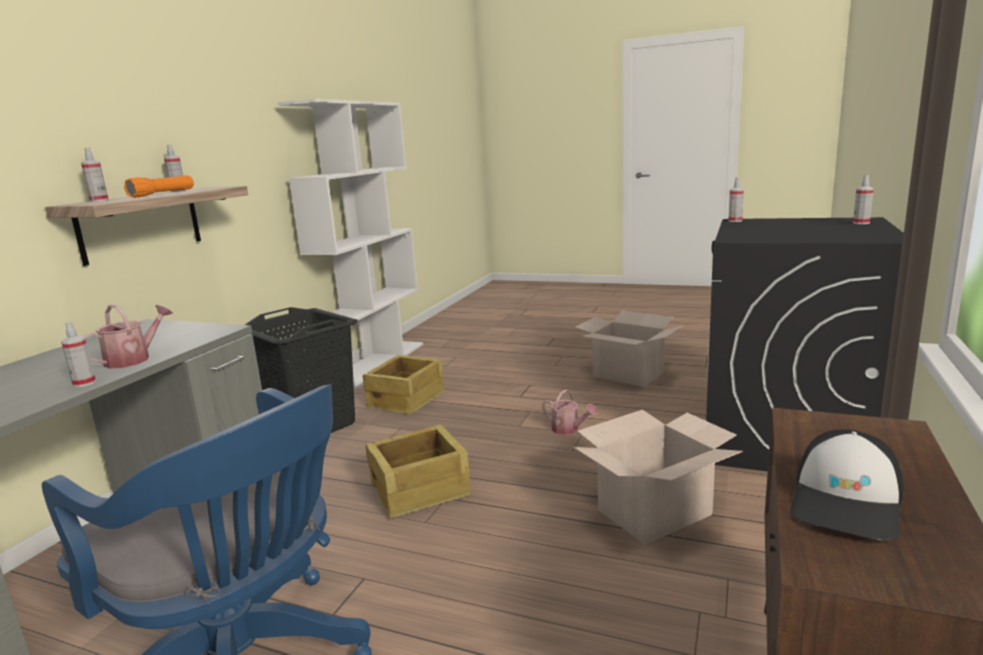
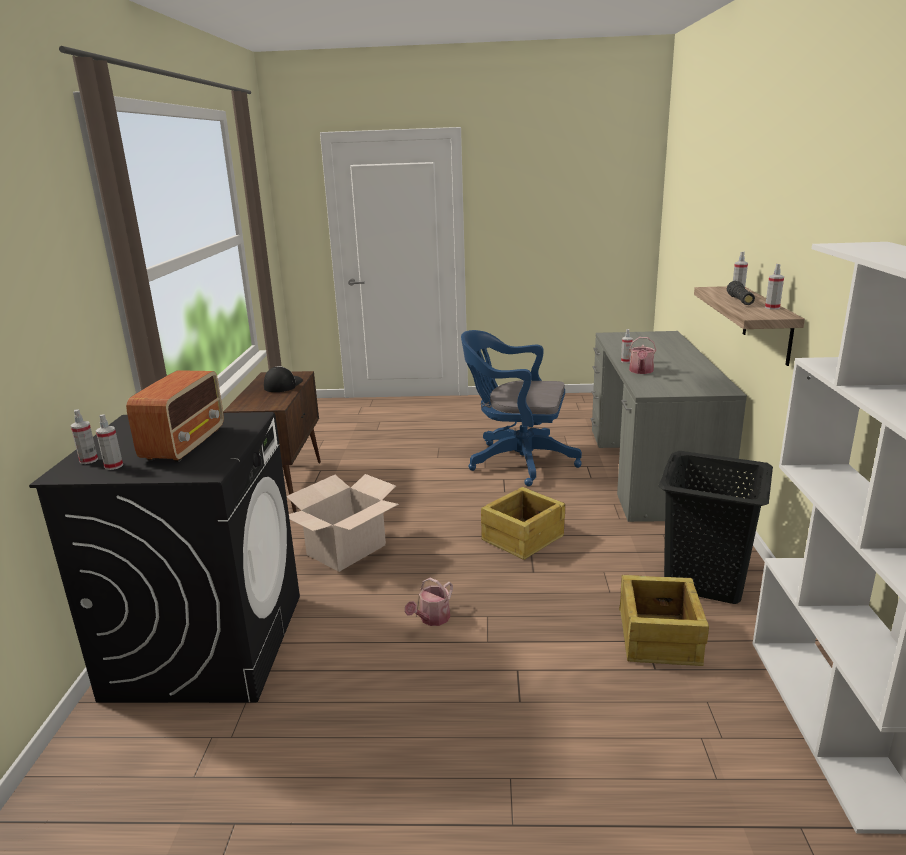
camera: 160 degrees right, 5 degrees up
(162, 194) = (740, 301): orange flashlight -> black flashlight
(568, 429) = (432, 619): watering can -> watering can turned 75 degrees counterclockwise
(628, 374) = (374, 762): cardboard box -> none
(735, 221) = (212, 470): spray bottle -> spray bottle (113, 466)
(782, 228) = (185, 443): none -> radio

